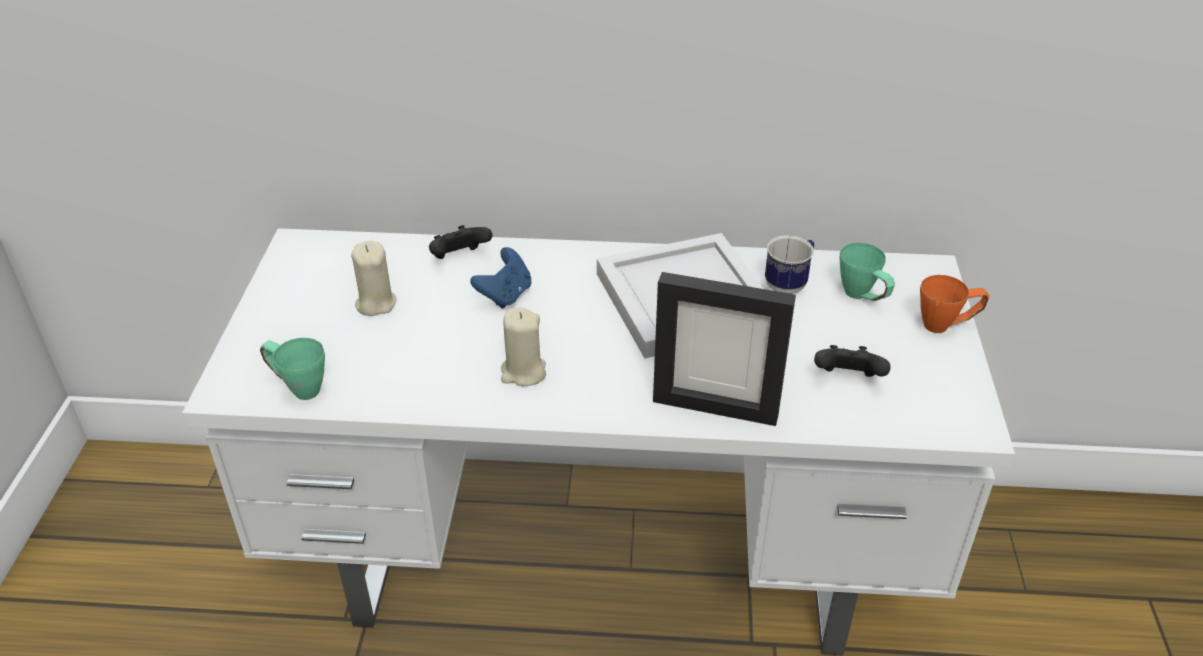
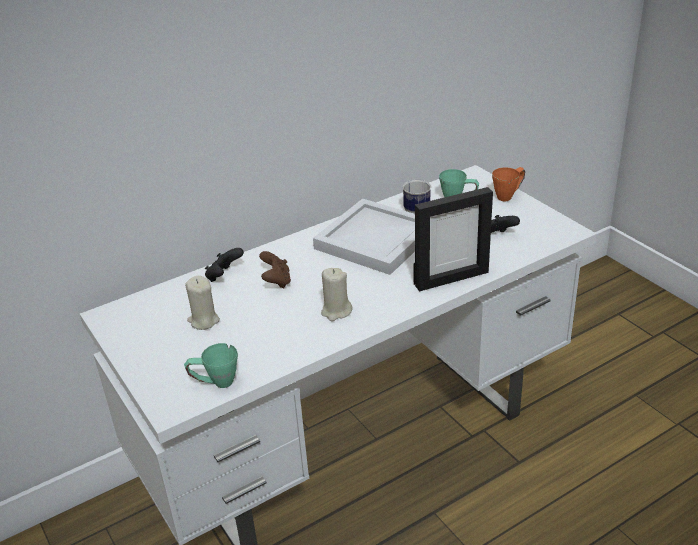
camera: 35 degrees left, 5 degrees down
(505, 295) = (276, 281): blue game controller -> brown game controller

